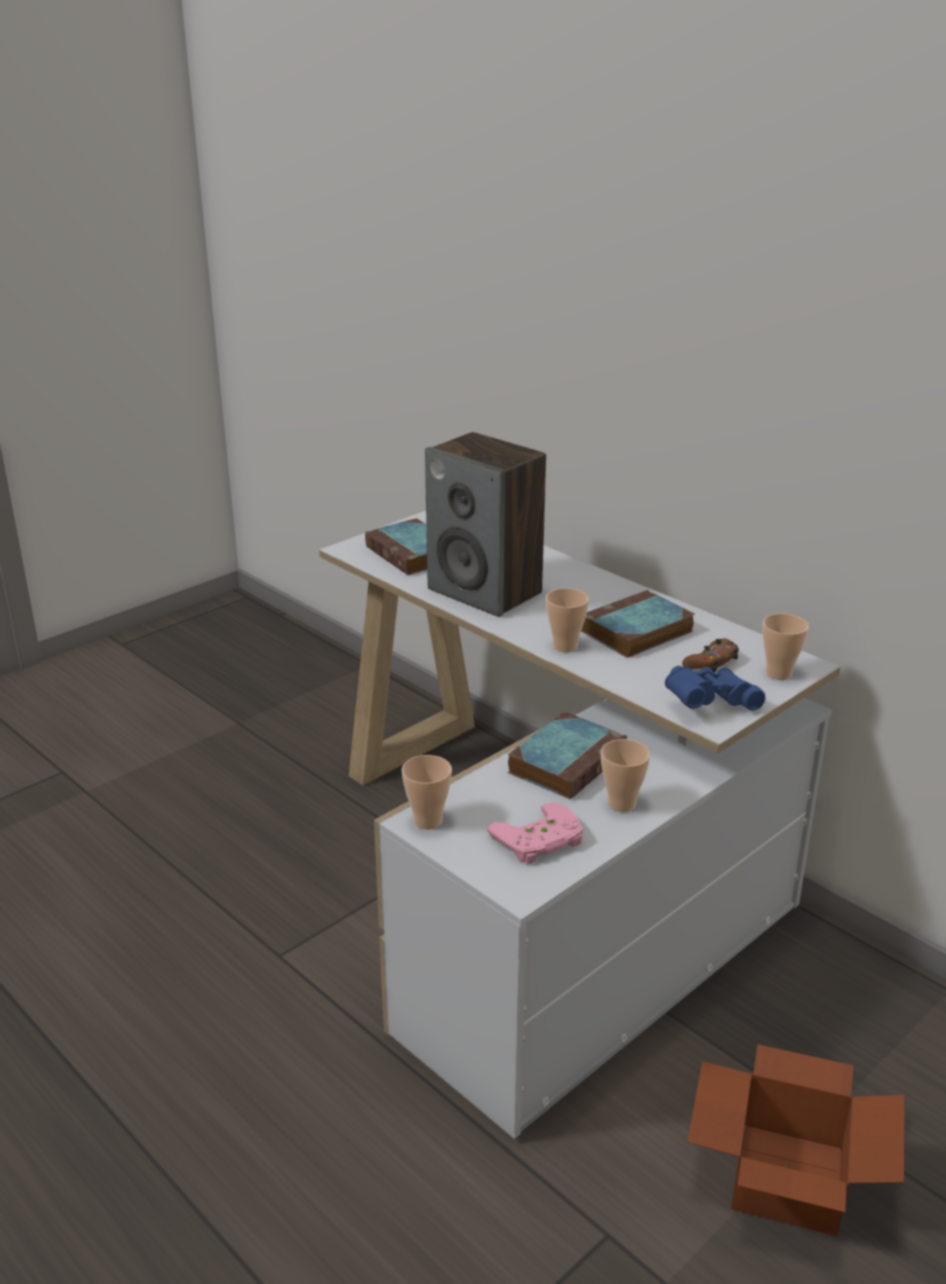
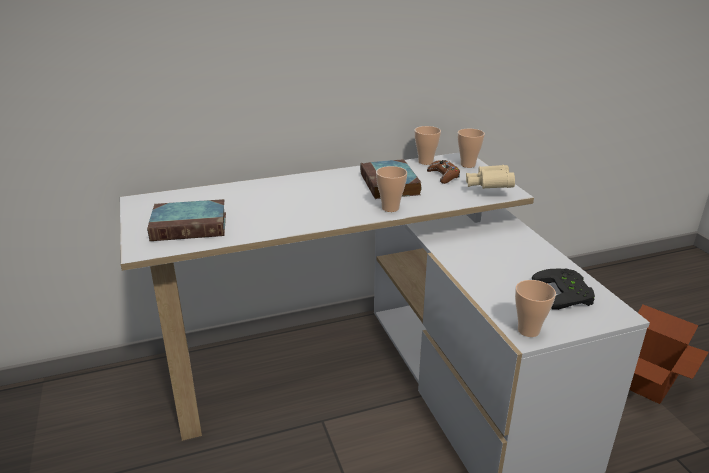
camera: 65 degrees left, 0 degrees up
(486, 591) = (286, 214): speaker -> none
(539, 842) = (567, 293): pink game controller -> black game controller
(567, 761) = (478, 260): book -> none
(621, 804) = (534, 256): cup -> cup (425, 162)
(708, 703) = (489, 188): blue binoculars -> beige binoculars

